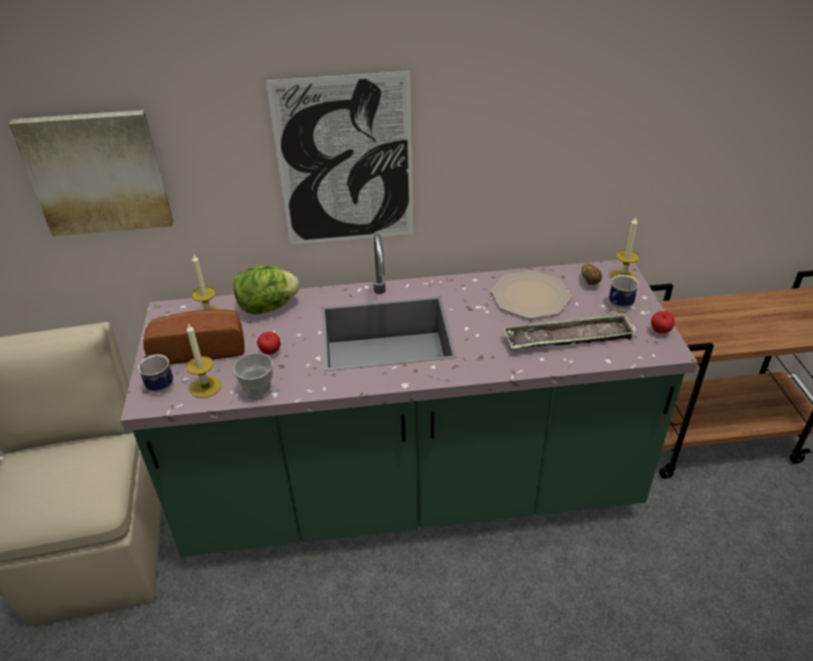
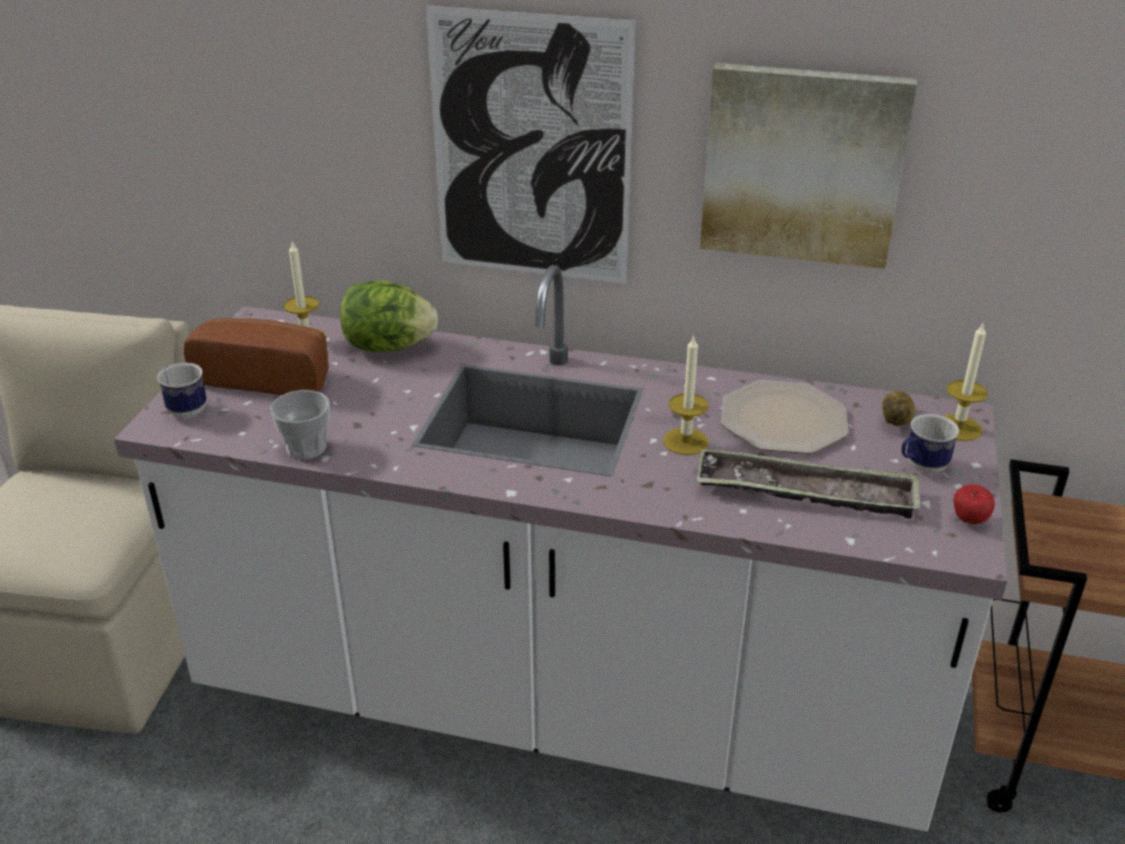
camera: 20 degrees right, 5 degrees down
(97, 172) = (197, 104): picture -> picture (803, 164)
(205, 387) = (243, 426): candle -> candle (685, 441)
(270, 353) = (354, 405): apple -> none
(411, 492) = (562, 702): green counter -> white counter

